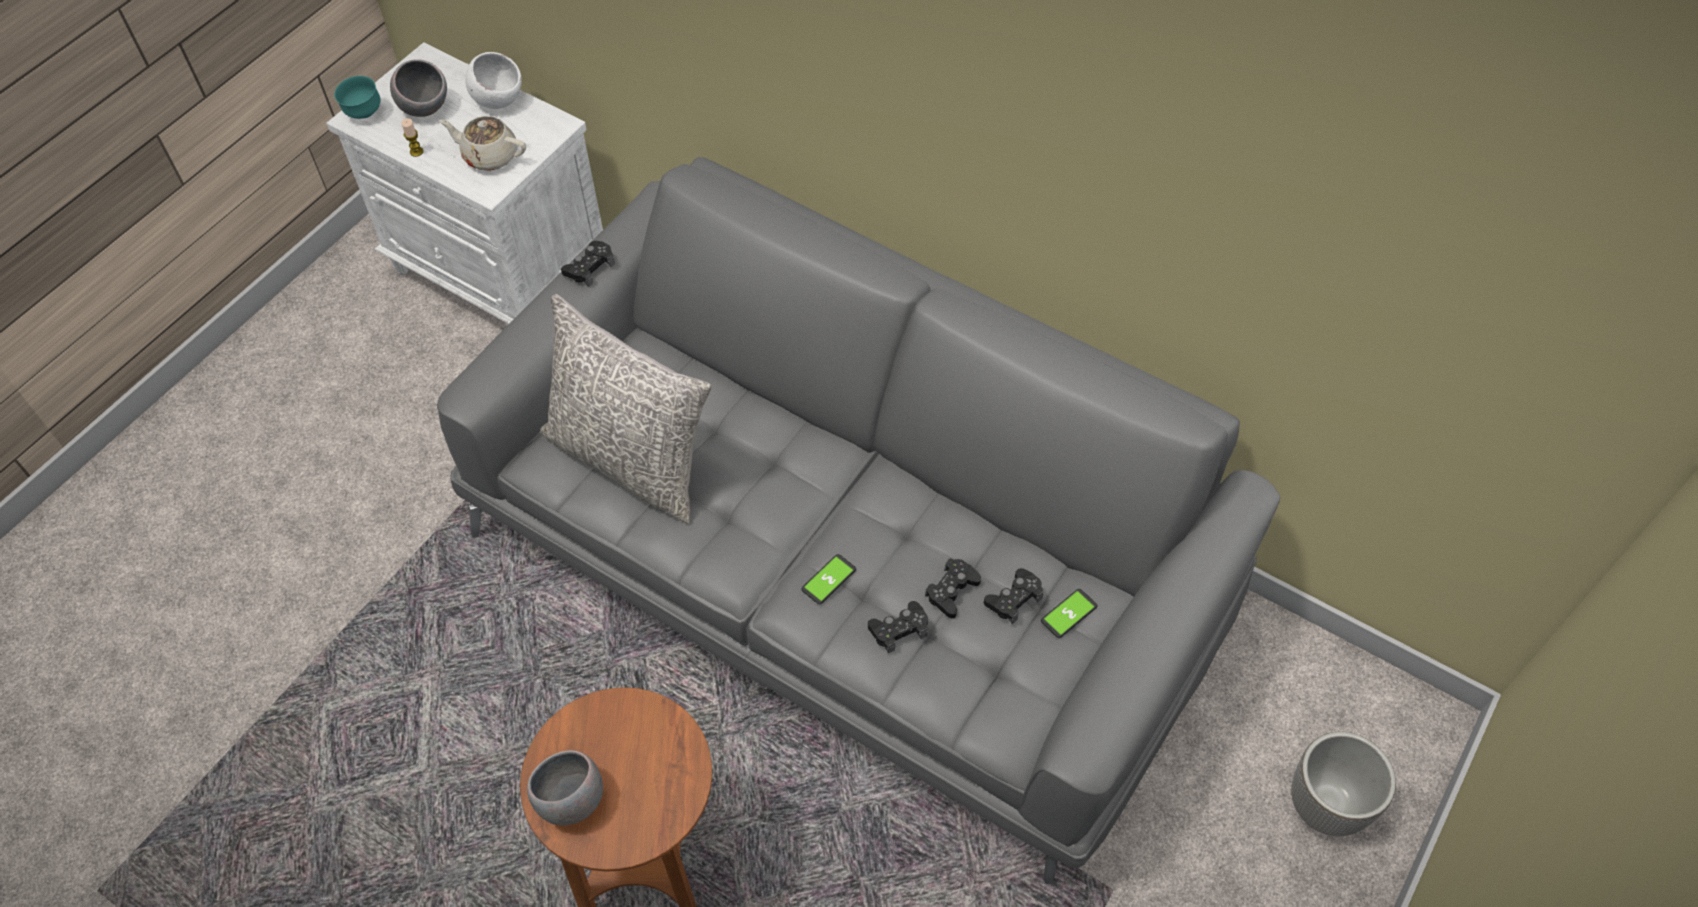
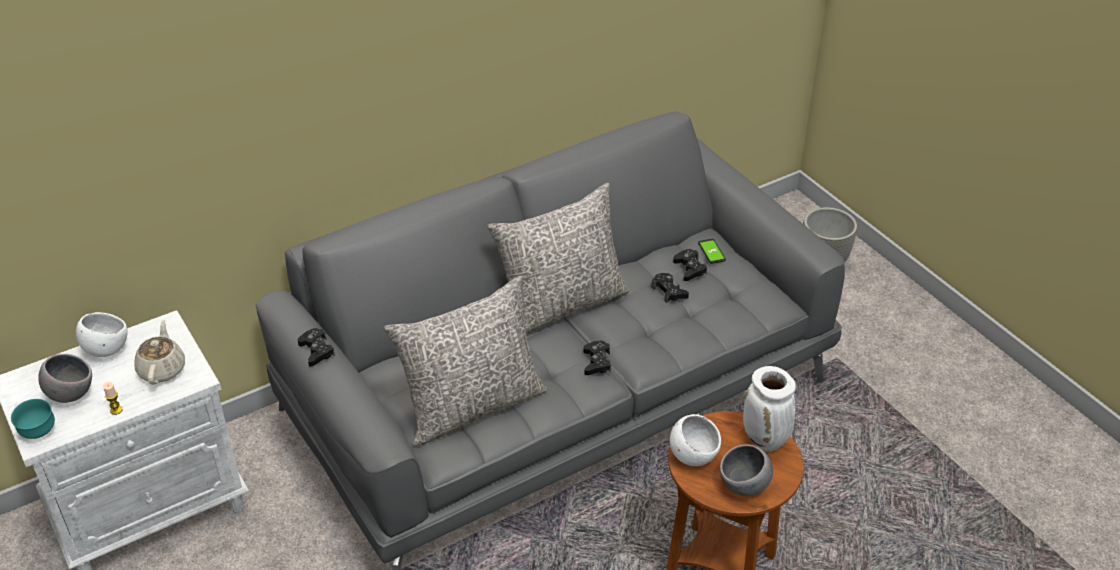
camera: 65 degrees left, 15 degrees down
(489, 156) = (162, 369): beige teapot -> beige teapot turned 135 degrees clockwise
(601, 721) = (693, 456): none -> white bowl
(666, 801) = (766, 440): none -> white vase
(828, 579) = (630, 339): phone -> none
(859, 477) = (561, 305): none -> grey pillow
(899, 629) = (683, 321): black game controller -> black game controller (597, 362)

